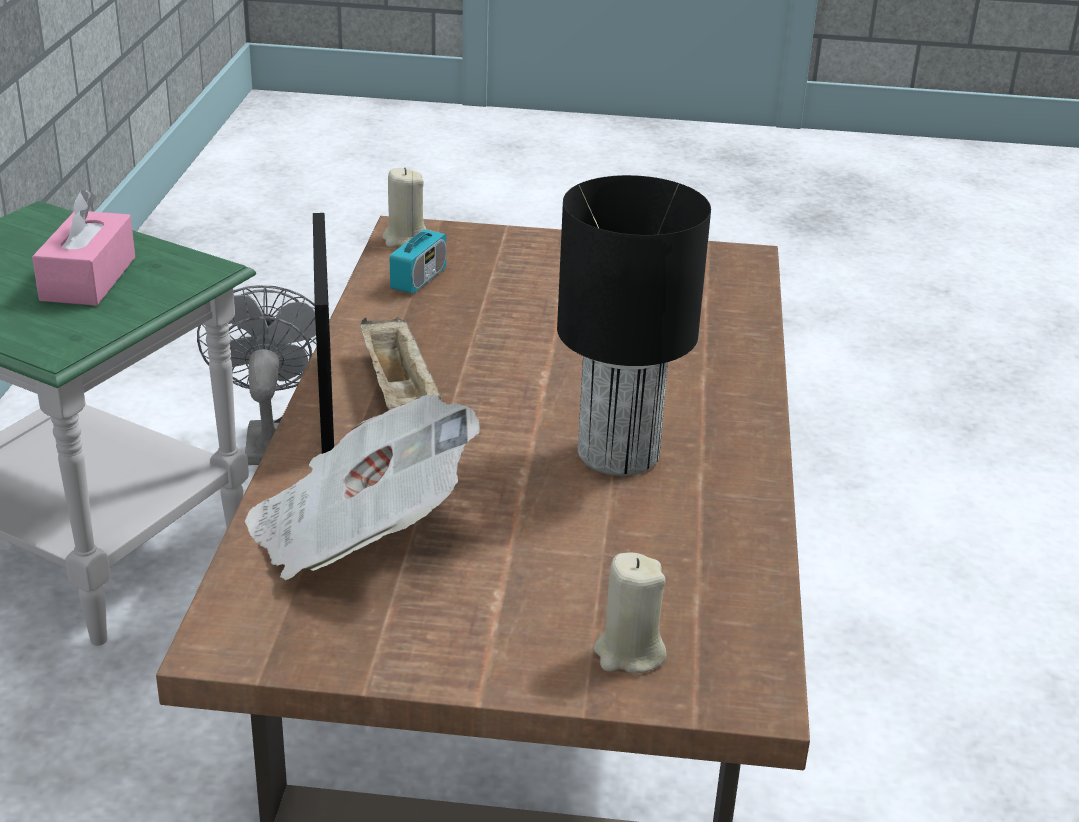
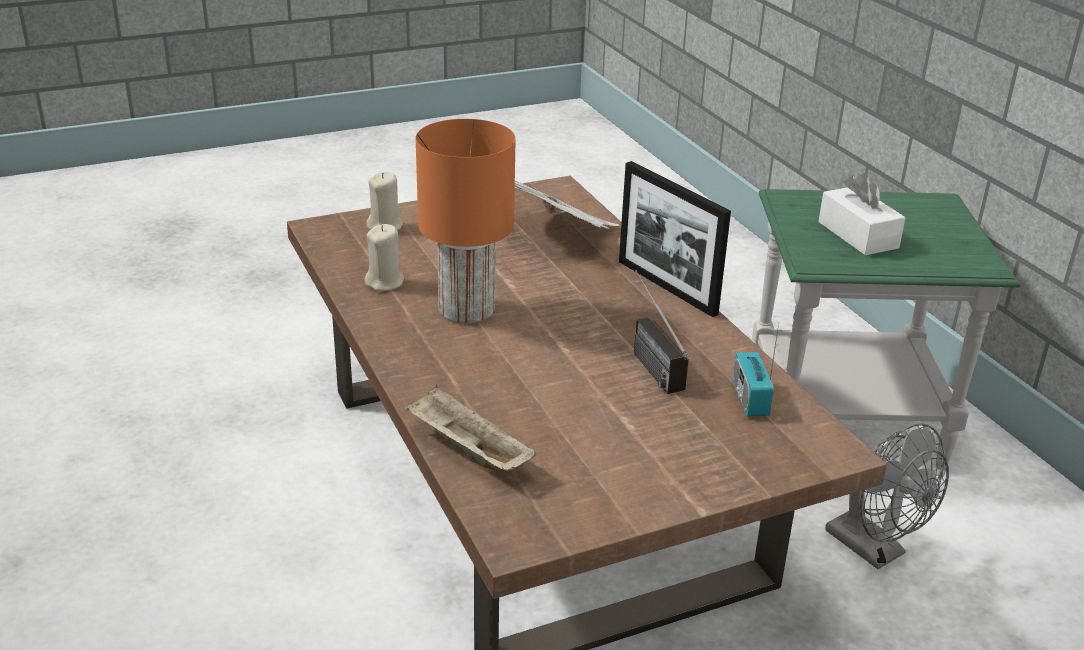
camera: 150 degrees right, 0 degrees up
(88, 278) = (858, 235): pink tissue box -> white tissue box
(400, 392) = (636, 307): beige tray -> beige tray (466, 450)
(405, 239) = (821, 438): beige candle -> beige candle (385, 282)
(470, 336) = (647, 360): none -> radio
(621, 454) = (465, 310): black table lamp -> orange table lamp

